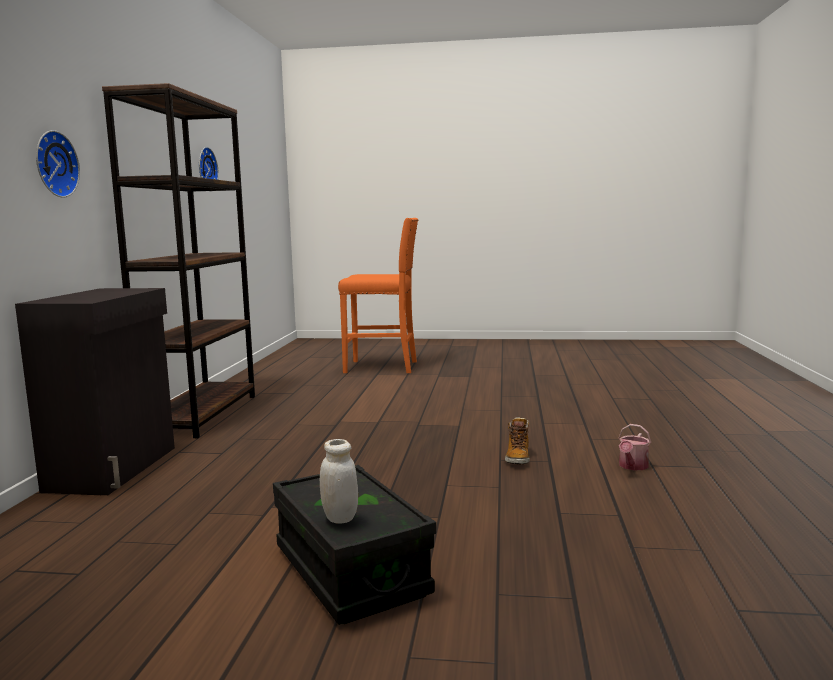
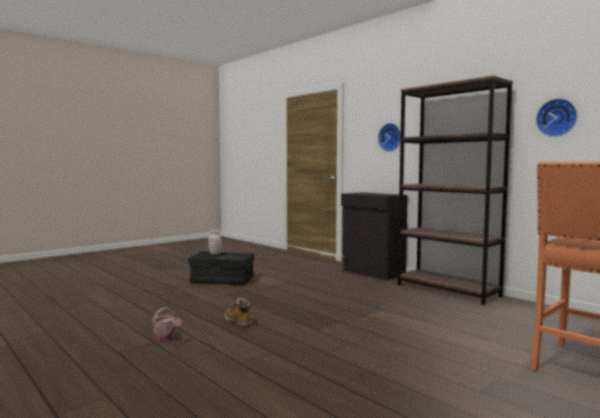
camera: 130 degrees right, 5 degrees down
(632, 466) = (166, 337): watering can -> watering can turned 150 degrees clockwise

